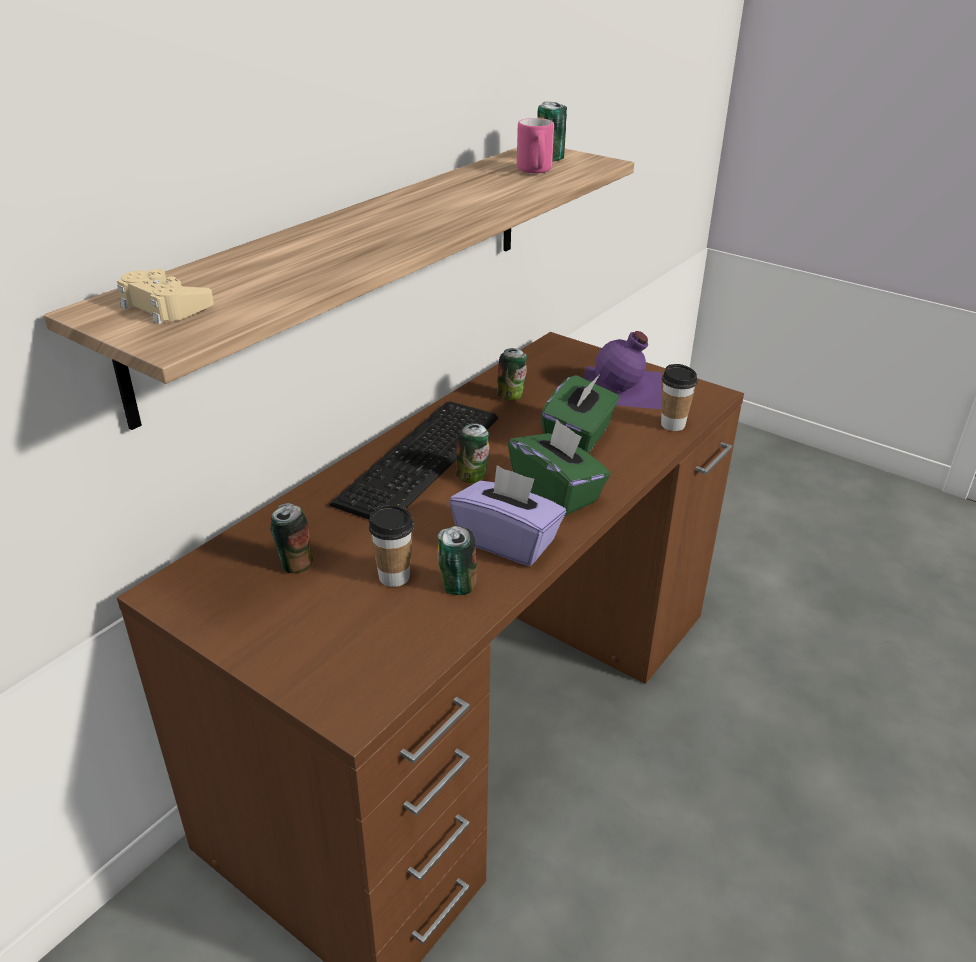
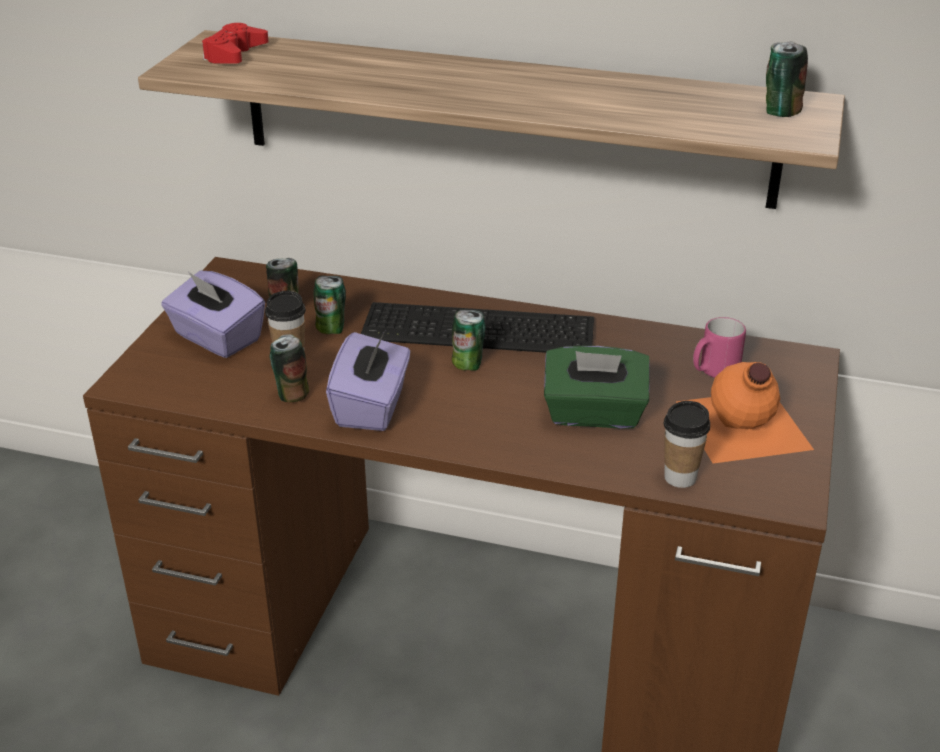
camera: 70 degrees right, 0 degrees up
(164, 306) = (234, 54): beige game controller -> red game controller
(309, 622) = (216, 338): none -> purple tissue box
(511, 396) = (647, 354): can -> can (331, 329)
(535, 172) = (716, 112): pink mug -> pink mug (713, 372)
(557, 492) = (473, 419): green tissue box -> none
(623, 387) = (741, 426): purple bottle -> orange bottle

